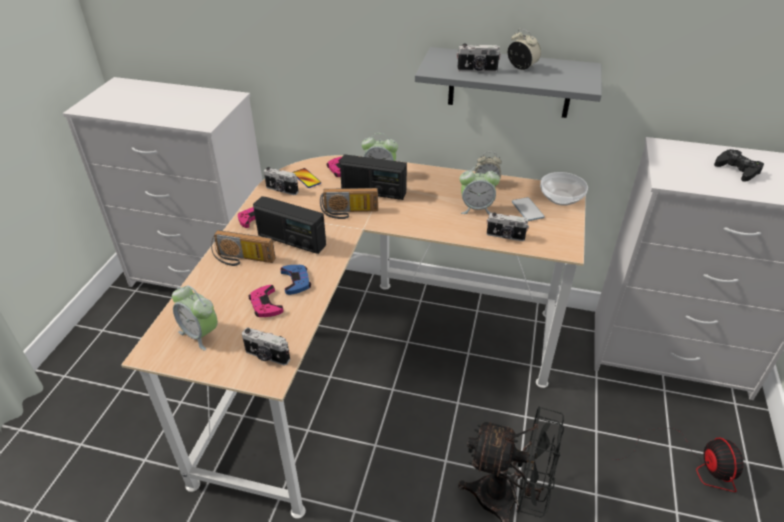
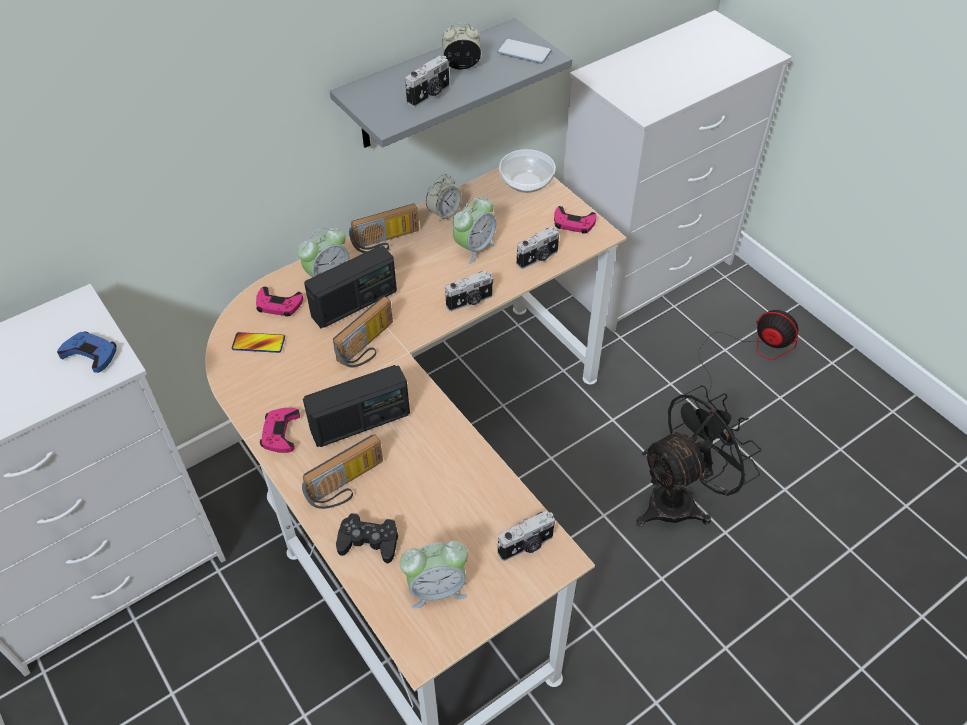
camera: 50 degrees left, 10 degrees up
(265, 304) = (446, 505): pink game controller -> pink game controller (573, 223)
(281, 190) = (254, 378): camera -> camera (470, 302)
(296, 281) = (435, 458): blue game controller -> blue game controller (90, 354)
(434, 177) = (386, 242): none -> radio
(527, 210) = (517, 216): phone -> phone (524, 52)
(737, 170) = (673, 66): black game controller -> black game controller (369, 542)

